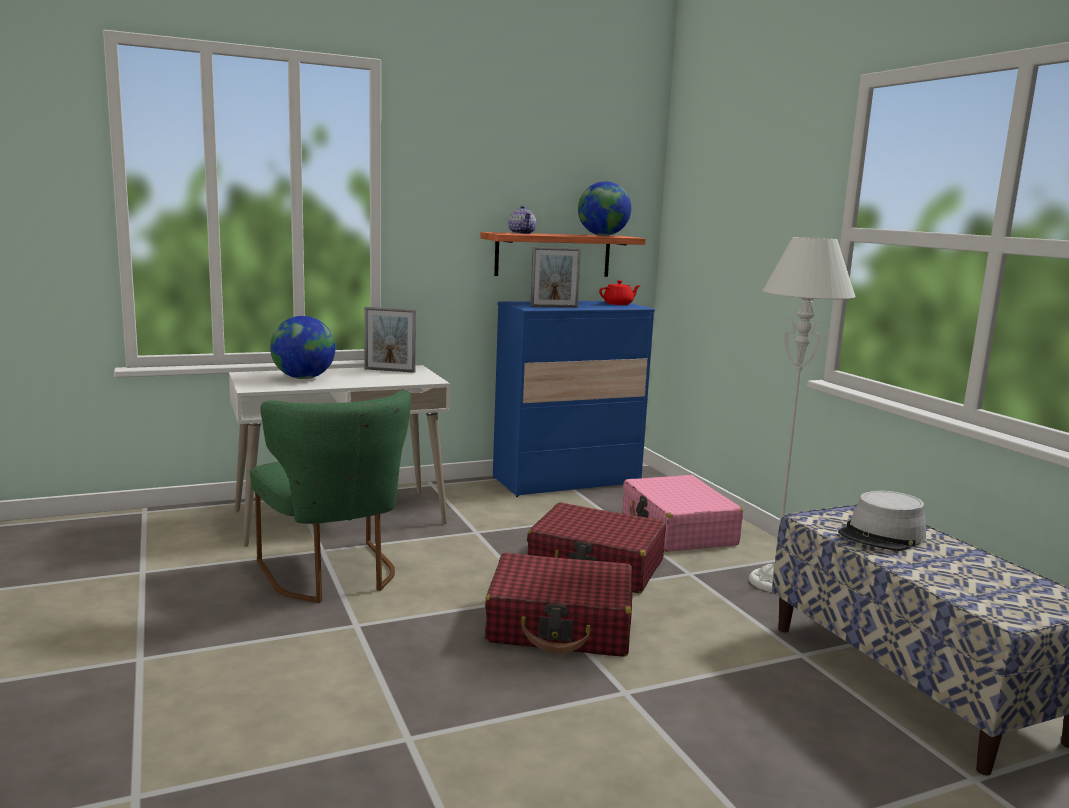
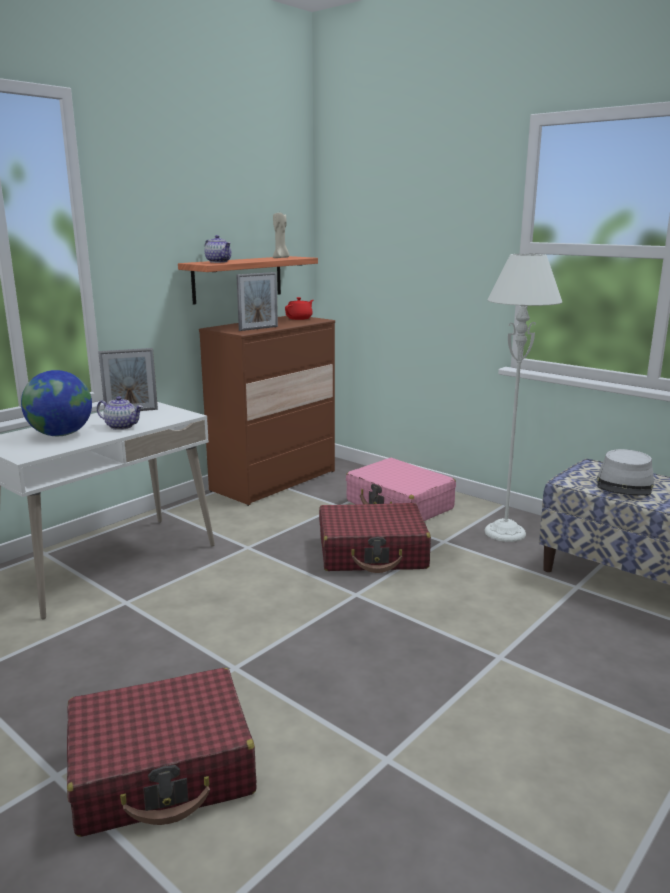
camera: 25 degrees left, 5 degrees up
(334, 576) = (164, 625): green chair -> none
(362, 380) = (122, 426): none -> teapot
(560, 625) = (398, 614): red suitcase -> red suitcase (163, 769)
(566, 481) = (274, 481): blue dresser -> brown dresser
(602, 235) = (281, 258): globe -> beige candle

